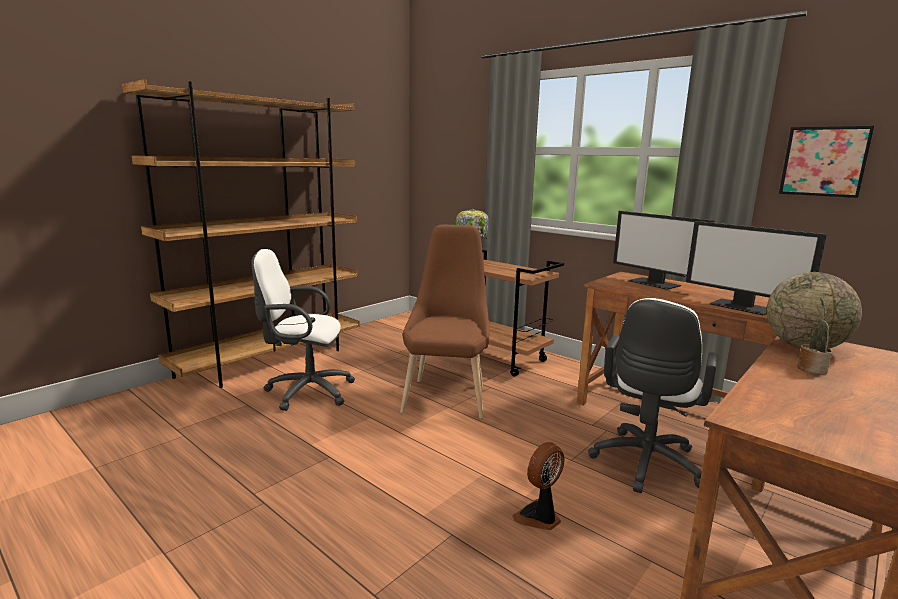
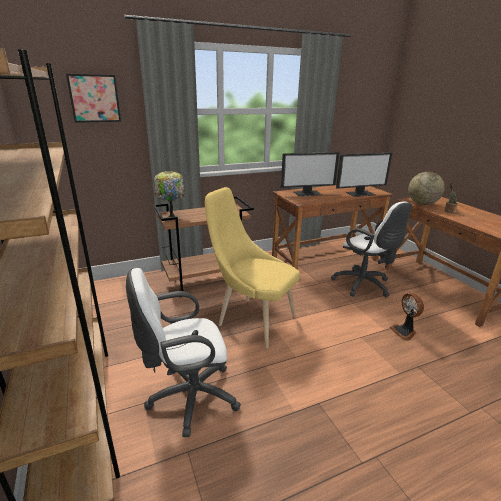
camera: 65 degrees left, 10 degrees up
(305, 391) = (188, 398): white office chair -> white office chair turned 45 degrees clockwise
(447, 395) = (252, 319): brown chair -> yellow chair
(824, 161) = (348, 114): picture -> picture (94, 98)

